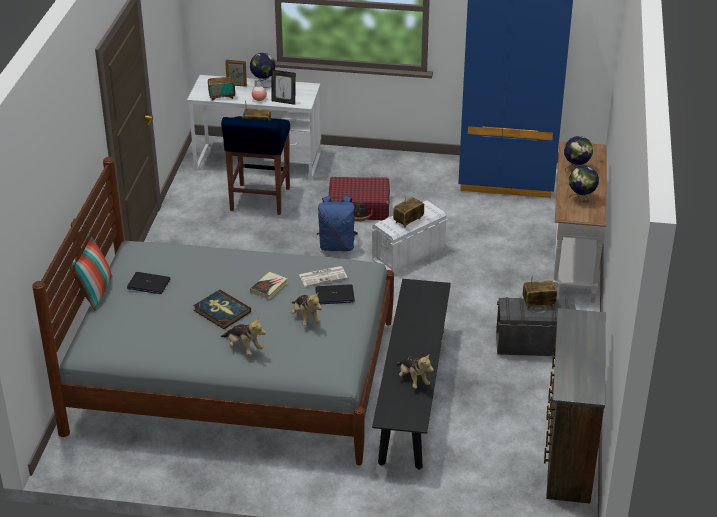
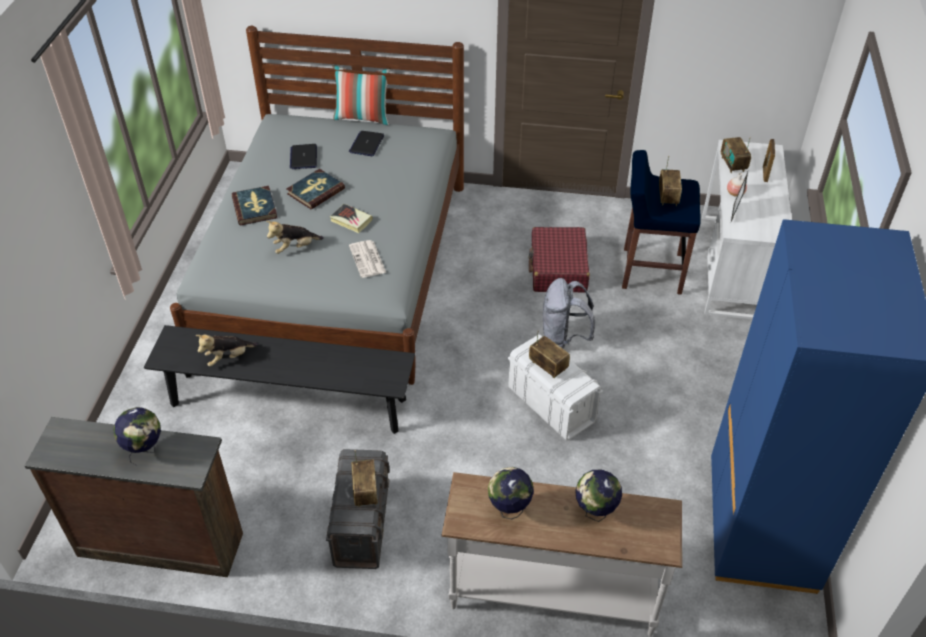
camera: 90 degrees right, 10 degrees up
(243, 347) = (255, 207): plush toy -> book
(263, 83) = (777, 195): globe -> globe (145, 450)
(334, 295) = (332, 269): laptop -> laptop (303, 157)
(337, 246) = (563, 338): blue backpack -> grey backpack
(359, 207) = (650, 358): red suitcase -> red suitcase (558, 269)

